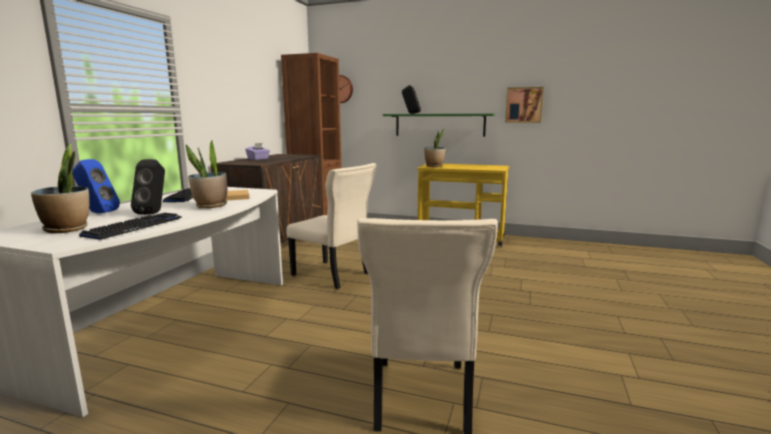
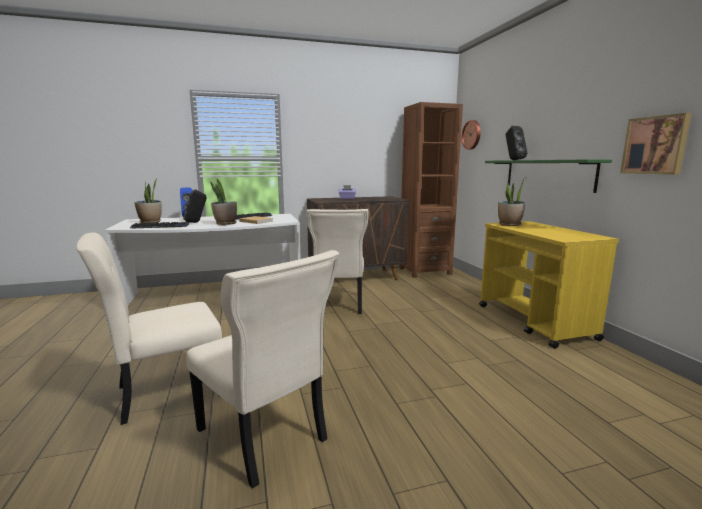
camera: 55 degrees right, 0 degrees up
(543, 360) = (264, 437): none -> beige chair

